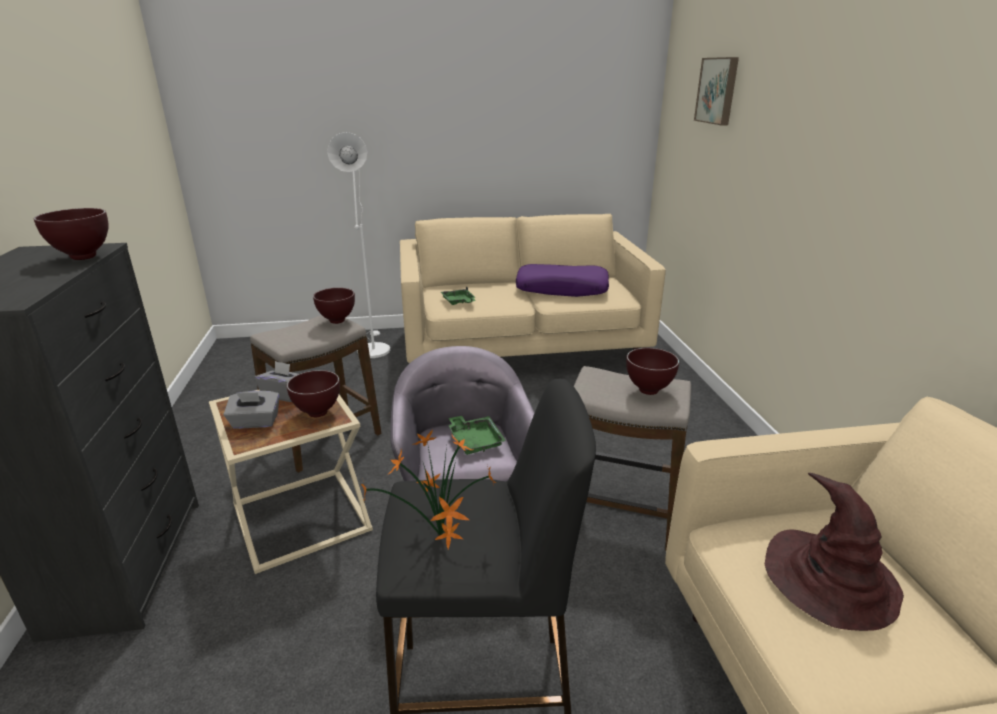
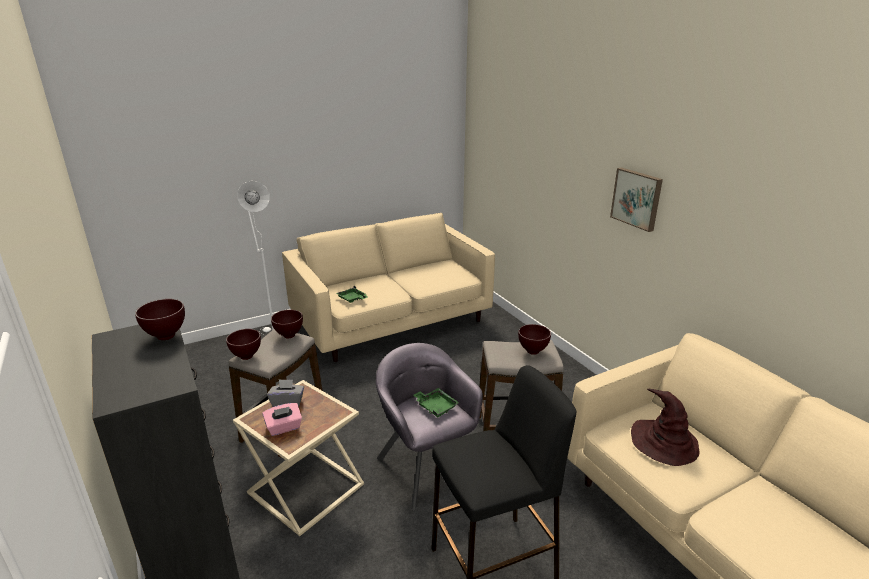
camera: 20 degrees left, 0 degrees up
(255, 422) = (284, 428): grey tissue box -> pink tissue box
(317, 413) = (323, 411): brown bowl -> brown bowl (246, 357)
(440, 538) = (487, 471): potted plant -> none
(562, 289) = (421, 276): purple pillow -> none
(718, 90) = (515, 130): picture -> picture (637, 198)

